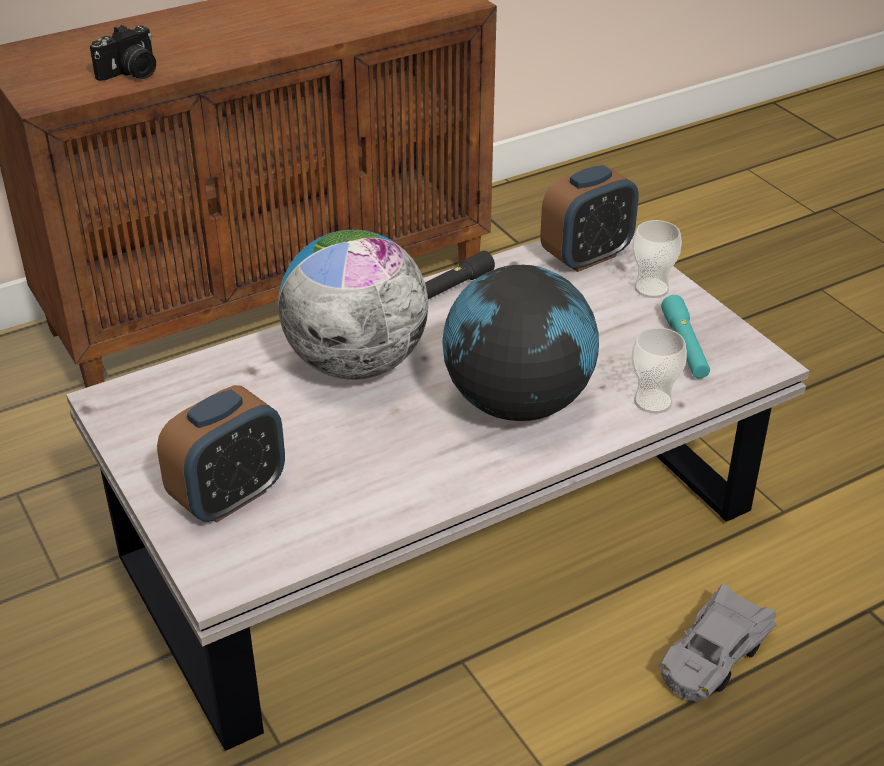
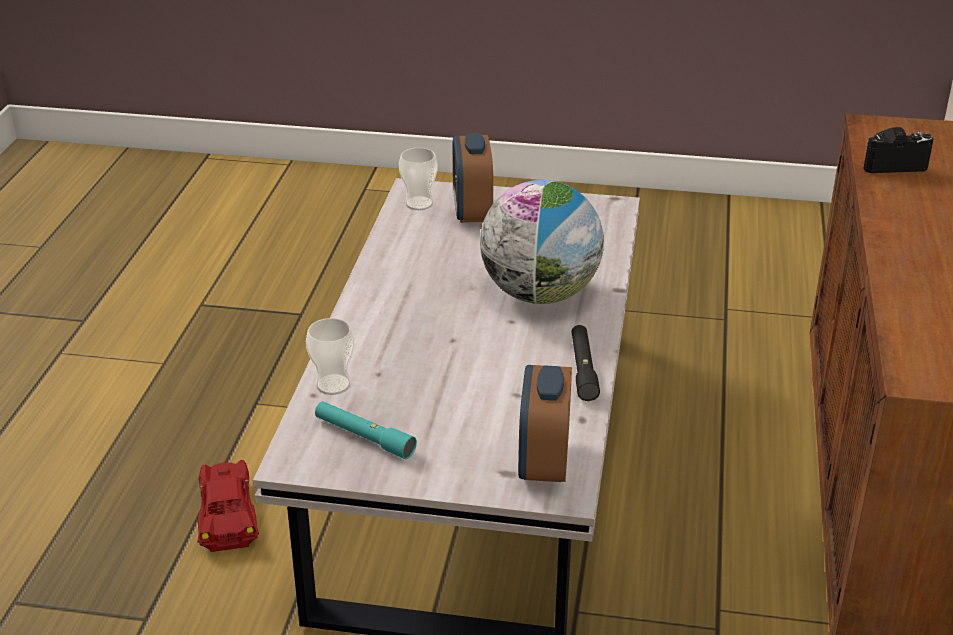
camera: 130 degrees right, 5 degrees down
(131, 73) = (891, 164): camera -> camera turned 90 degrees clockwise
(517, 403) = (412, 332): globe -> none
(651, 288) = (454, 469): cup -> cup (419, 203)
(712, 655) = (228, 514): grey toy car -> red toy car

